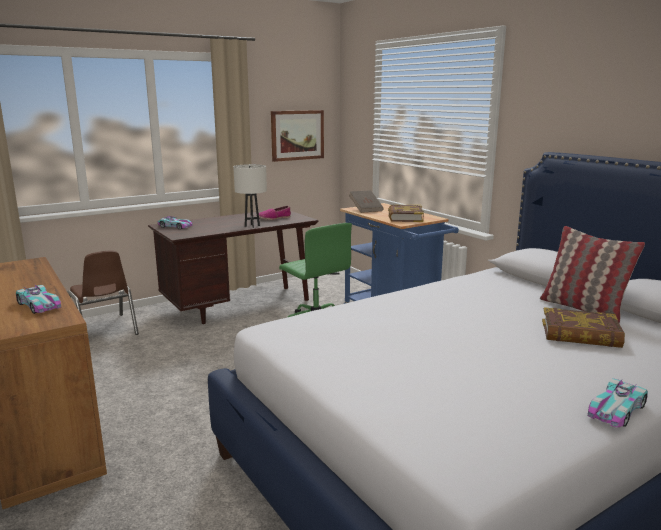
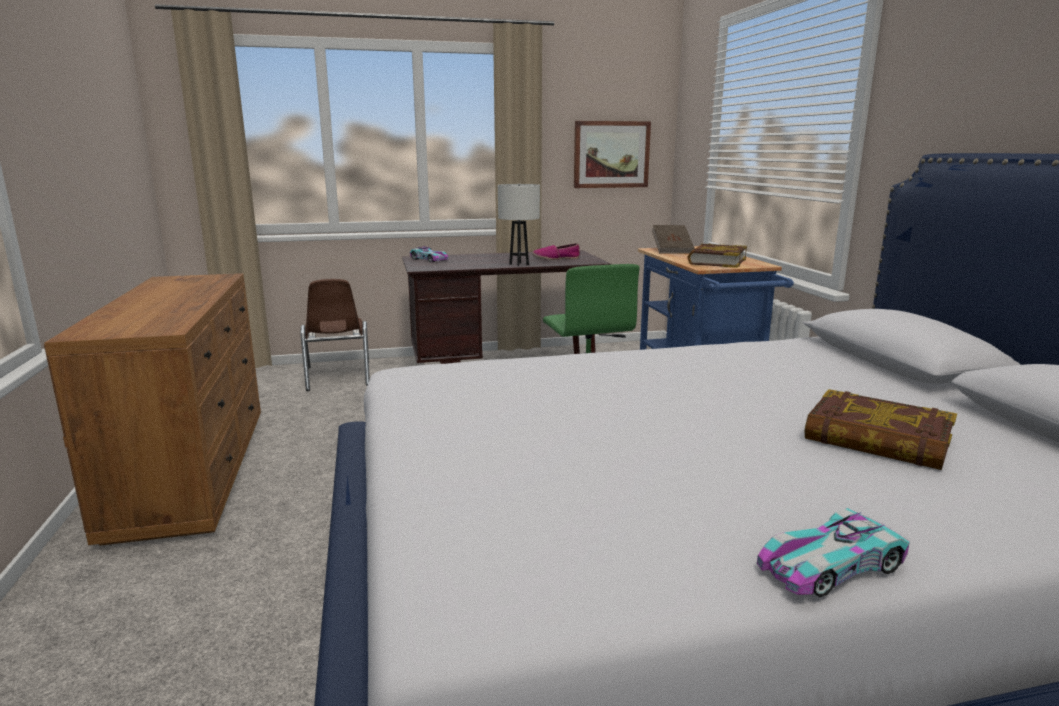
camera: 20 degrees right, 0 degrees up
(39, 305) = (166, 314): toy car -> none
(583, 309) = (919, 405): pillow -> none

